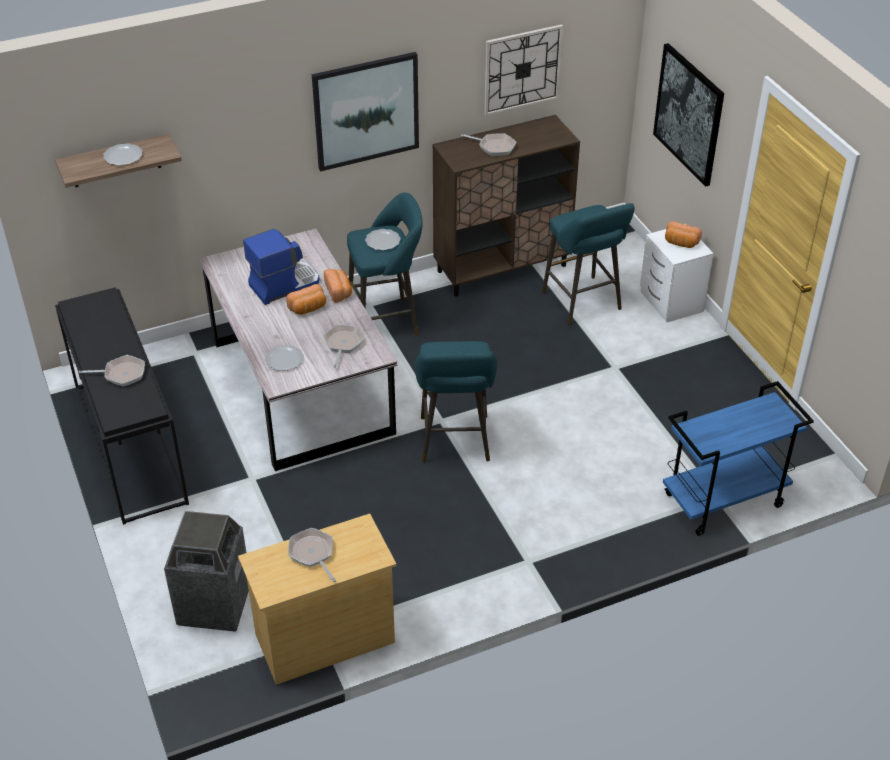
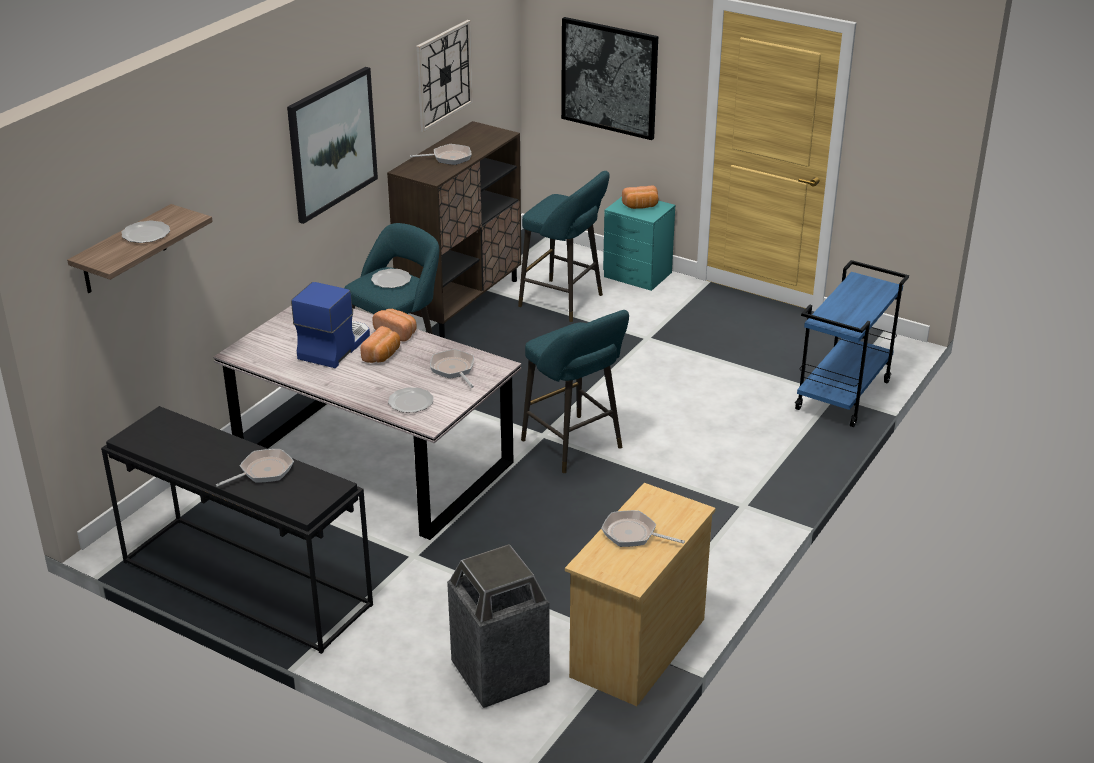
camera: 35 degrees left, 10 degrees down
(671, 302) = (638, 275): white nightstand -> turquoise nightstand

